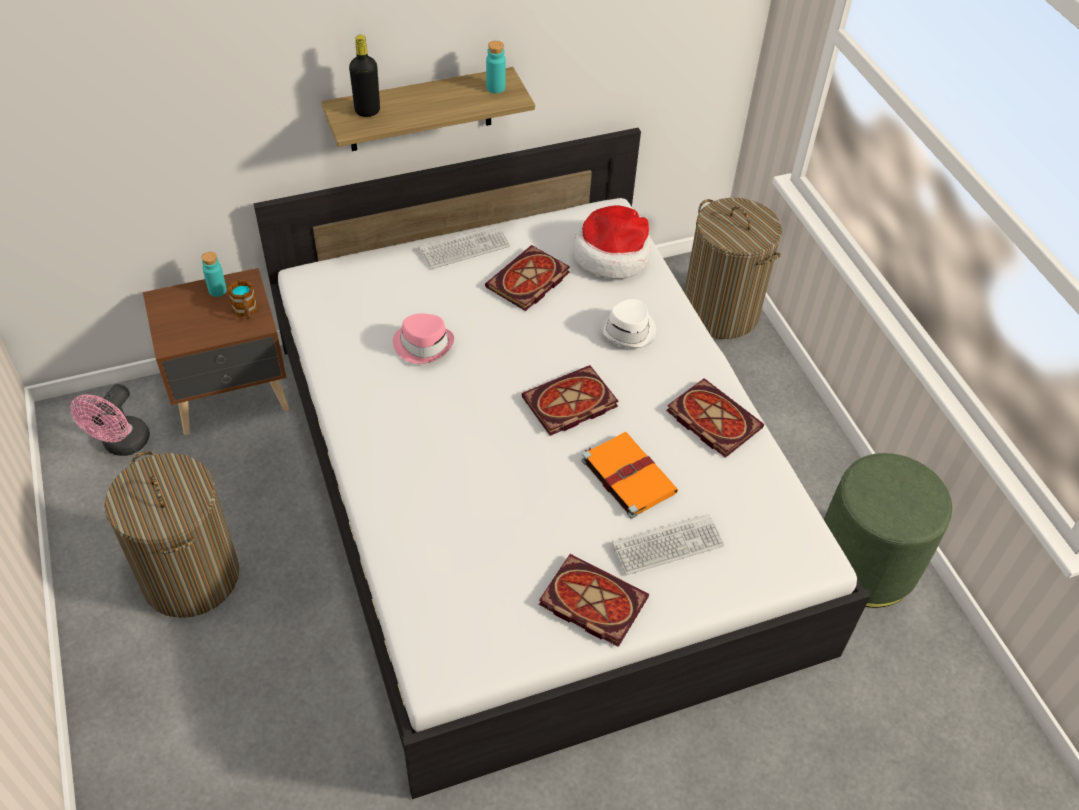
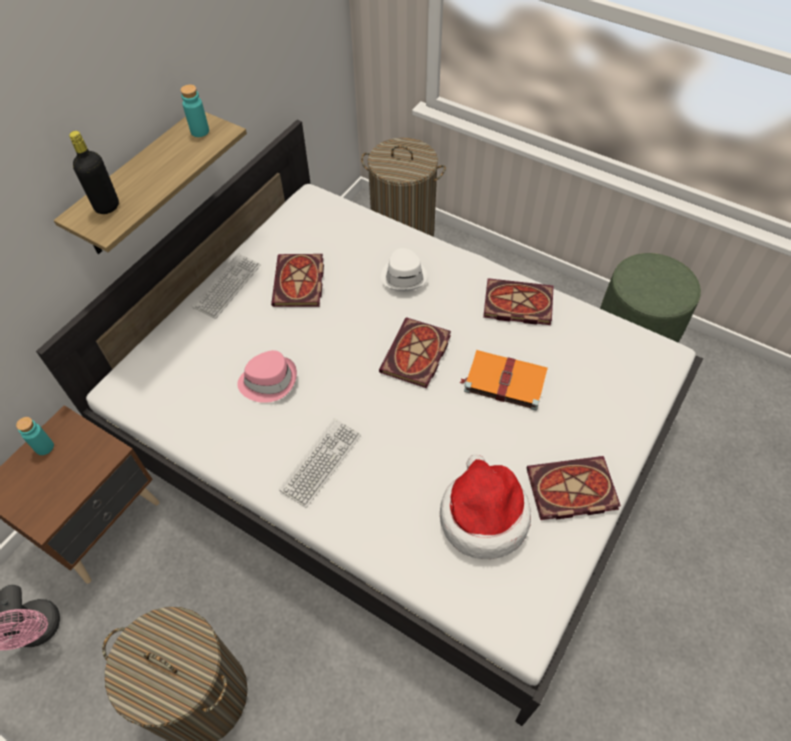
camera: 35 degrees left, 5 degrees up
(246, 311) = (88, 449): mug -> none
(612, 254) = (340, 228): hat -> hat (482, 515)
(667, 545) = (577, 412): keyboard -> keyboard (321, 462)

